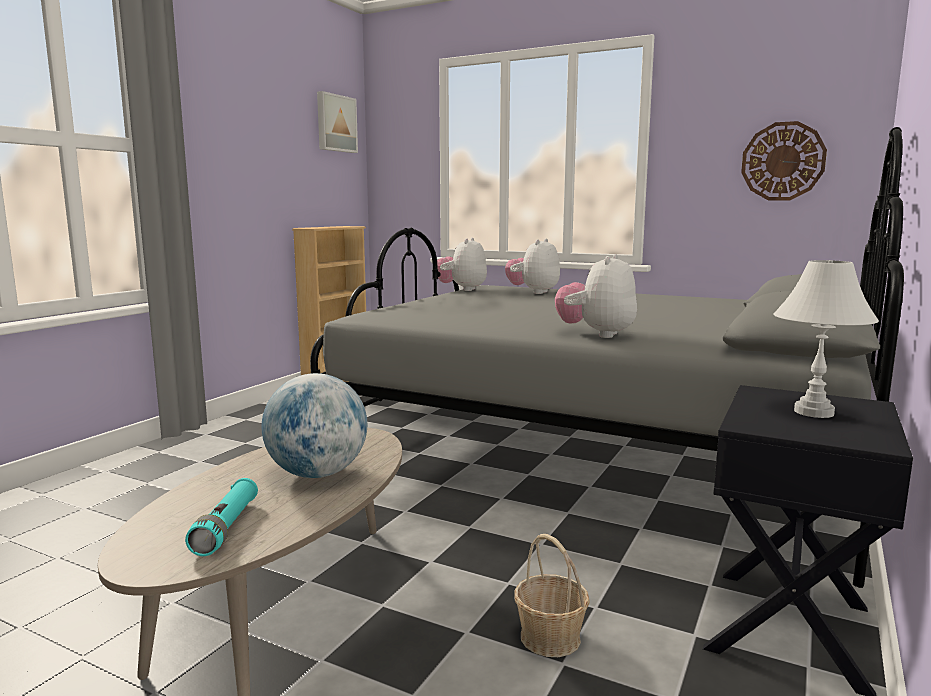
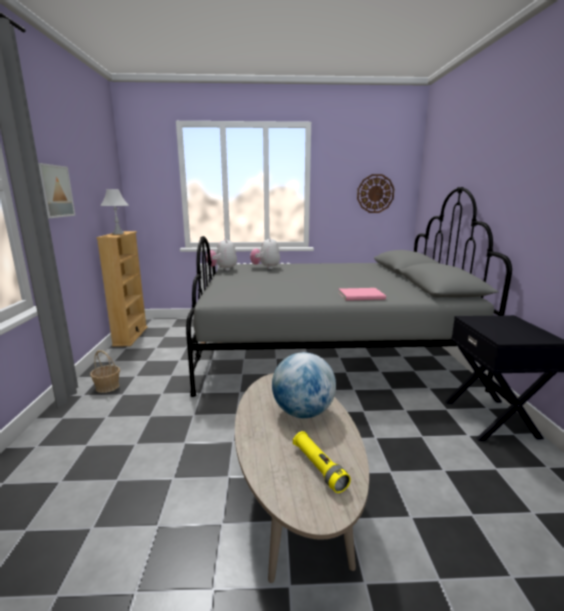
camera: 30 degrees left, 5 degrees up
(226, 528) = (319, 467): turquoise flashlight -> yellow flashlight
(335, 123) = (107, 160): picture -> picture (52, 191)
(550, 638) = (424, 459): basket -> basket (107, 387)
(596, 334) = (362, 296): plush toy -> pink book
(813, 412) = (505, 326): white table lamp -> white table lamp (118, 233)

